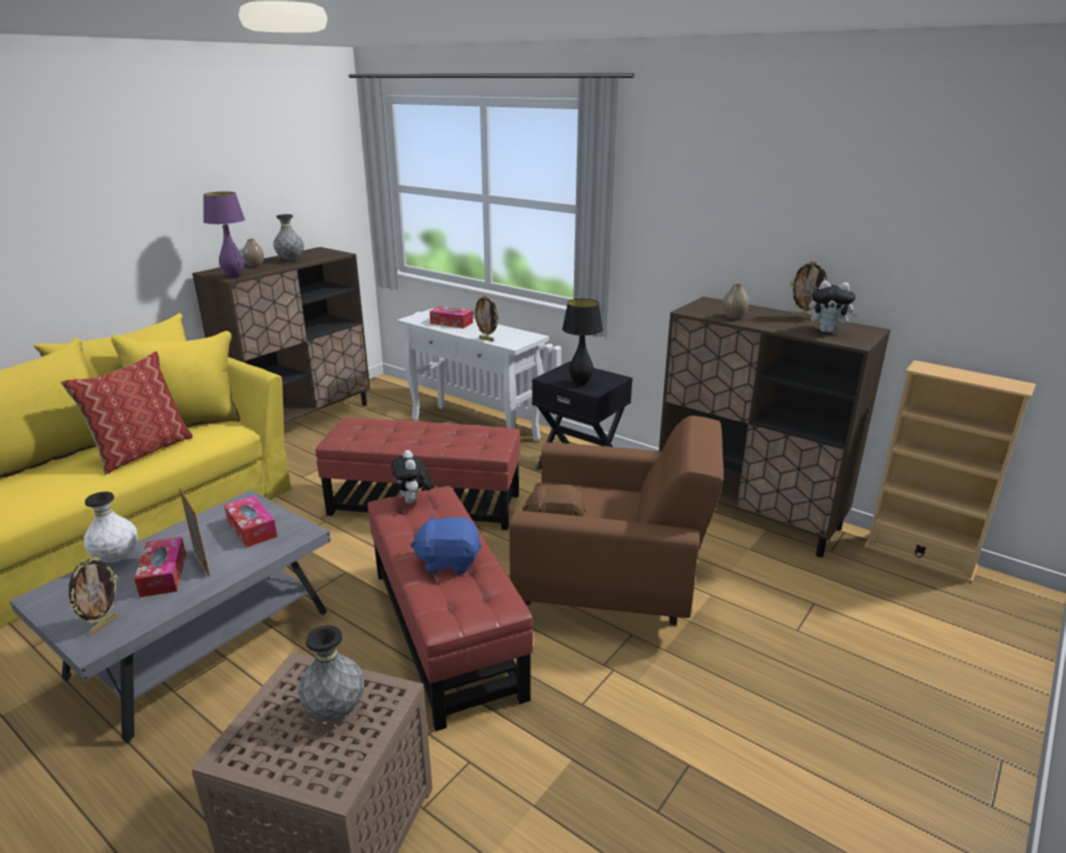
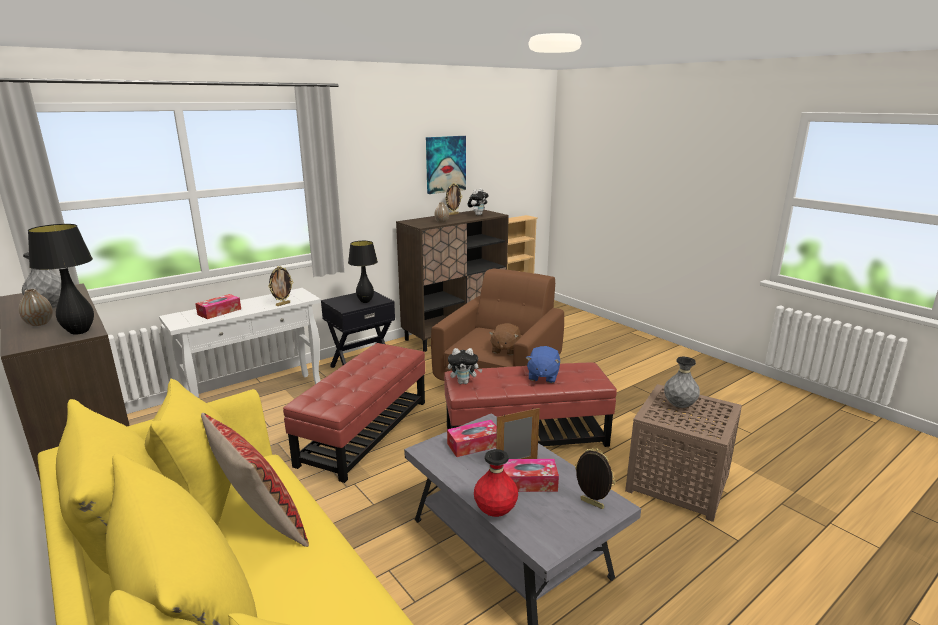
camera: 75 degrees left, 5 degrees down
(116, 558) = (495, 512): white vase -> red vase
(234, 276) = (79, 332): purple table lamp -> black table lamp
(825, 224) = (445, 164): none -> picture

